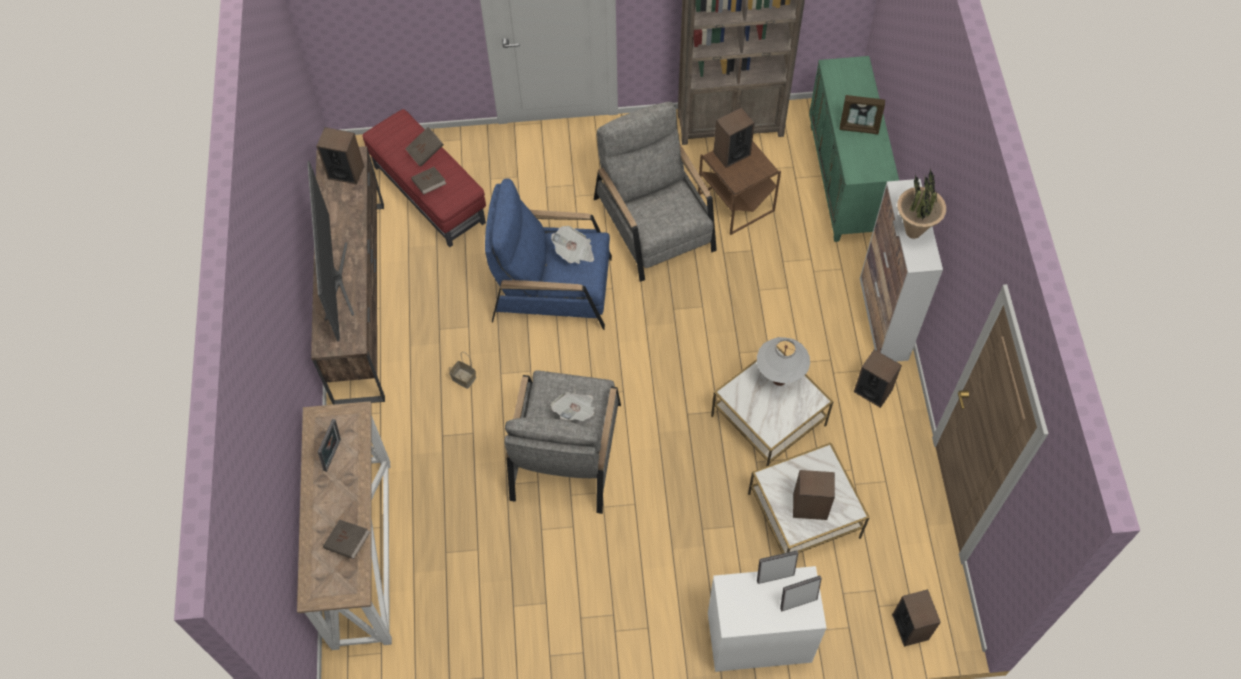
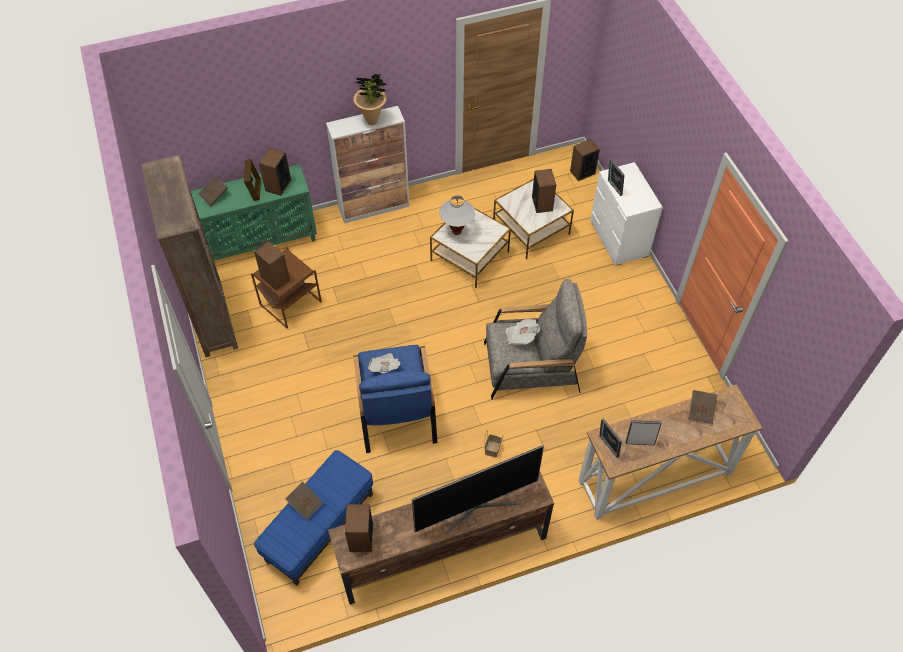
camera: 105 degrees left, 5 degrees down
(429, 185) = (341, 490): brown book -> brown book (214, 196)
(429, 194) = (320, 527): red ottoman -> blue ottoman
(655, 225) = (321, 351): grey armchair -> none
(797, 601) = (625, 176): picture frame -> picture frame (607, 447)
(873, 390) = (431, 206): speaker -> speaker (278, 185)

